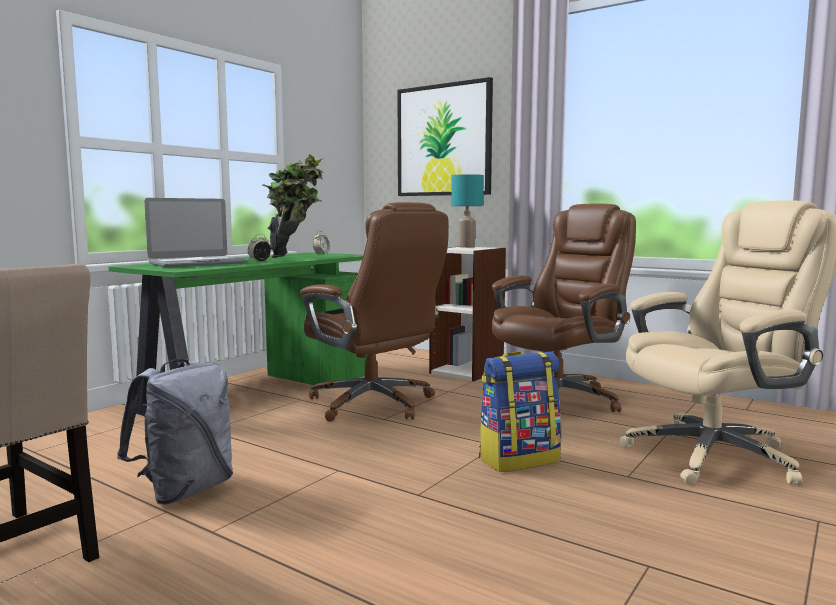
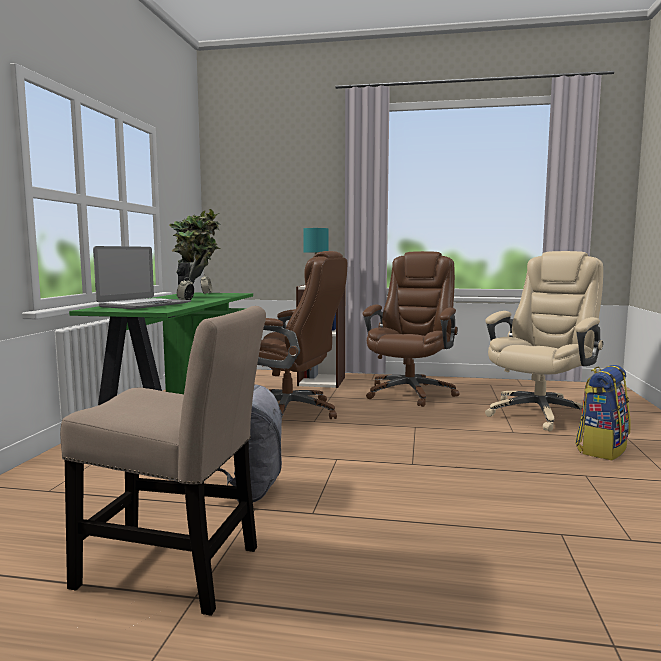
camera: 25 degrees left, 0 degrees up
(444, 140) = (281, 199): picture -> none
(518, 459) = (440, 433): backpack -> backpack (601, 449)

